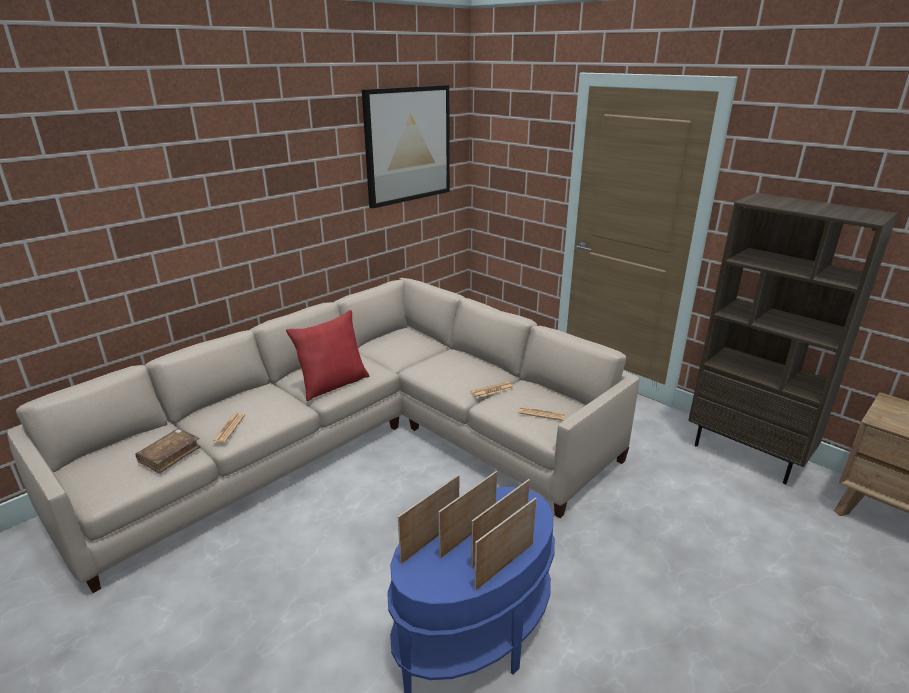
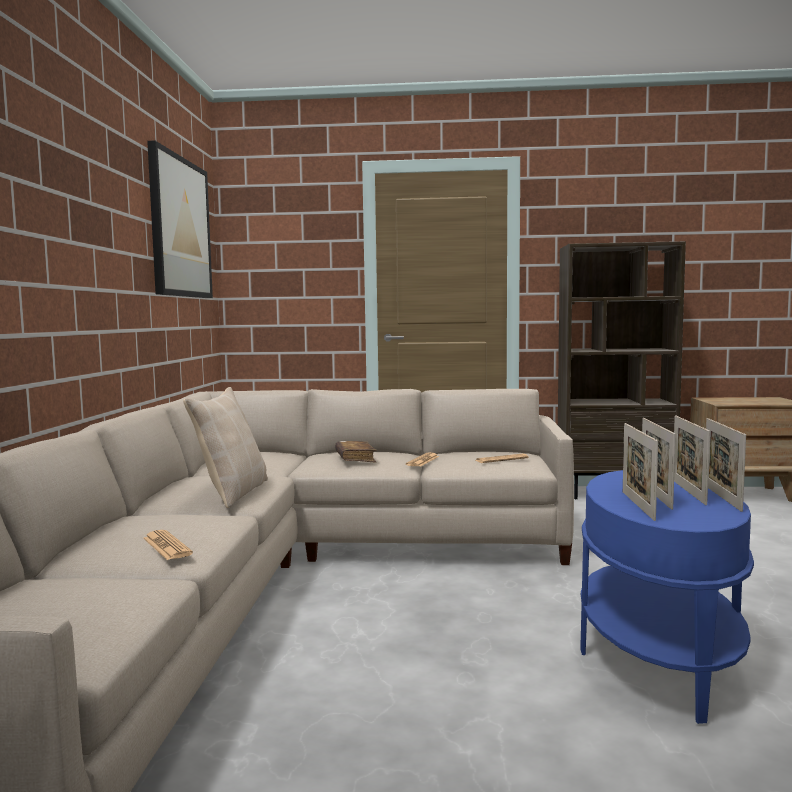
camera: 40 degrees left, 20 degrees down
(170, 455) = (121, 587): brown book -> brown book (355, 459)
(333, 384) = (232, 493): red pillow -> beige pillow

